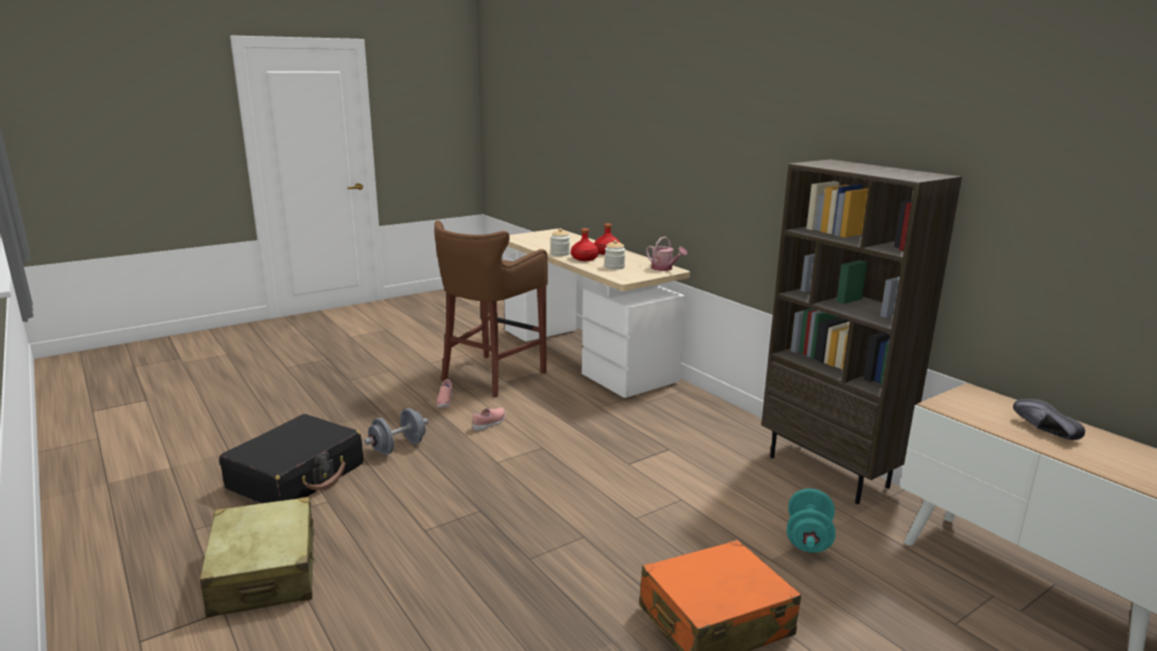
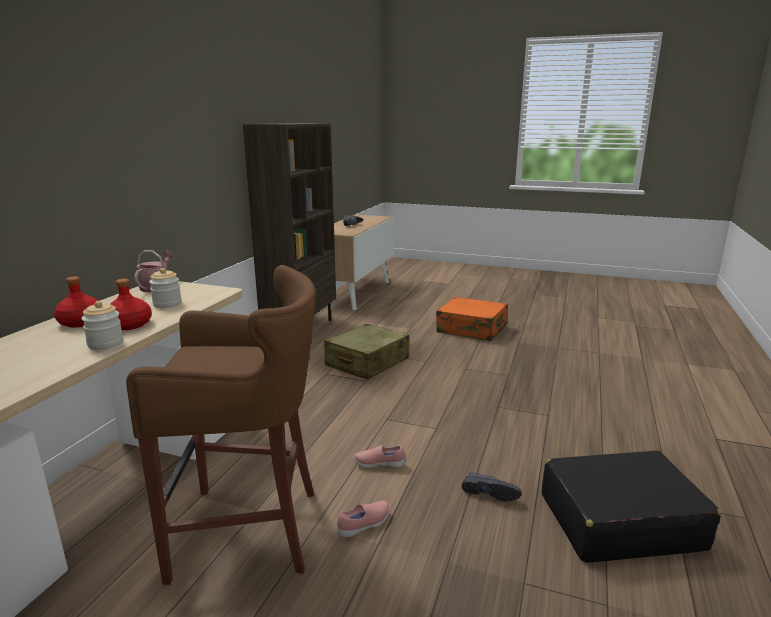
camera: 125 degrees left, 0 degrees up
(265, 572) = (680, 447): beige suitcase -> beige suitcase (367, 363)
(398, 447) = (490, 492): grey dumbbell -> black shoe
(808, 539) = (381, 324): turquoise dumbbell -> none

